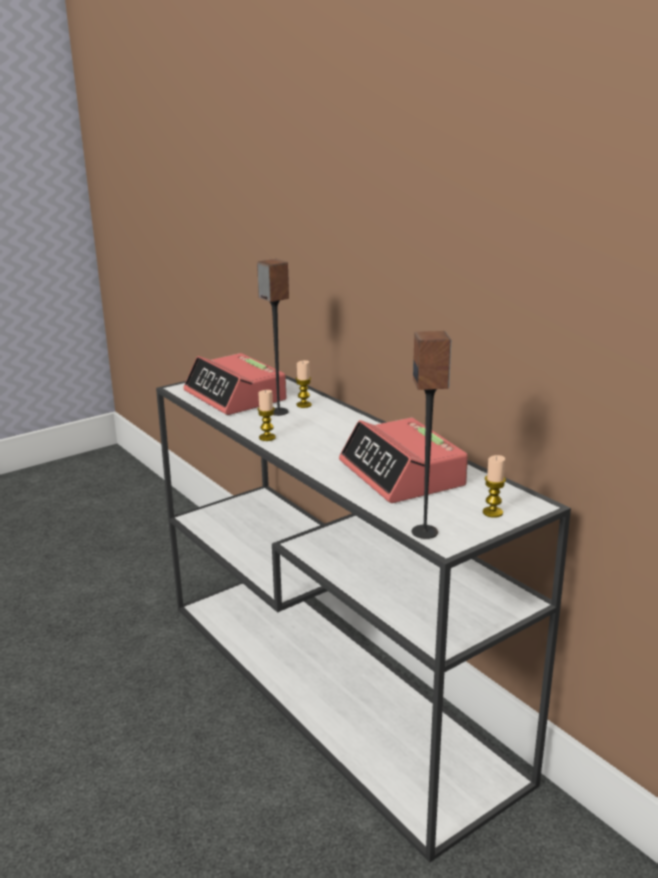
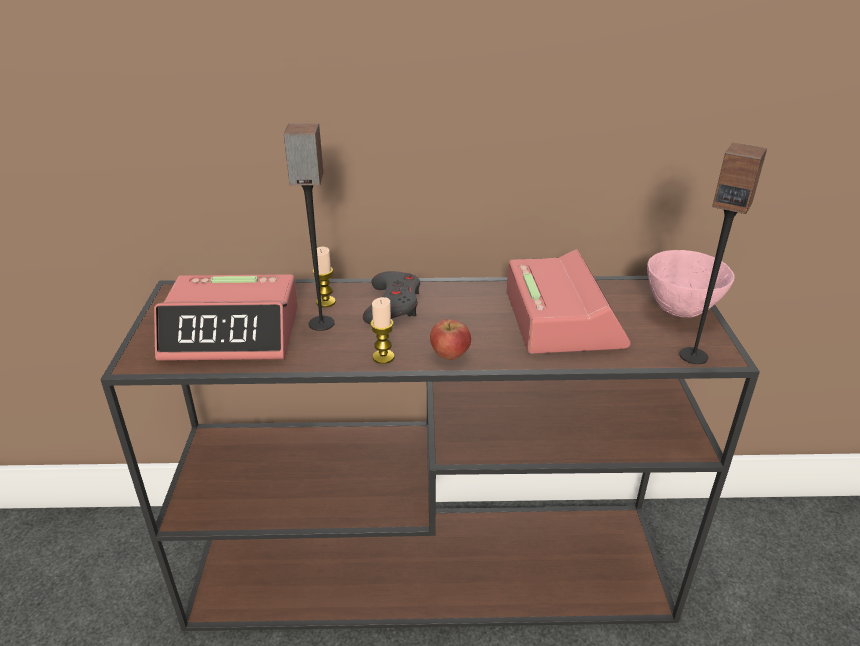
camera: 55 degrees left, 10 degrees up
(297, 453) = (450, 354): none -> apple
(331, 421) = (393, 304): none -> grey game controller
(336, 687) = (434, 563): white console table -> brown console table
(402, 474) = (562, 318): alarm clock -> alarm clock turned 105 degrees counterclockwise
(492, 512) = (680, 309): candle -> pink bowl

